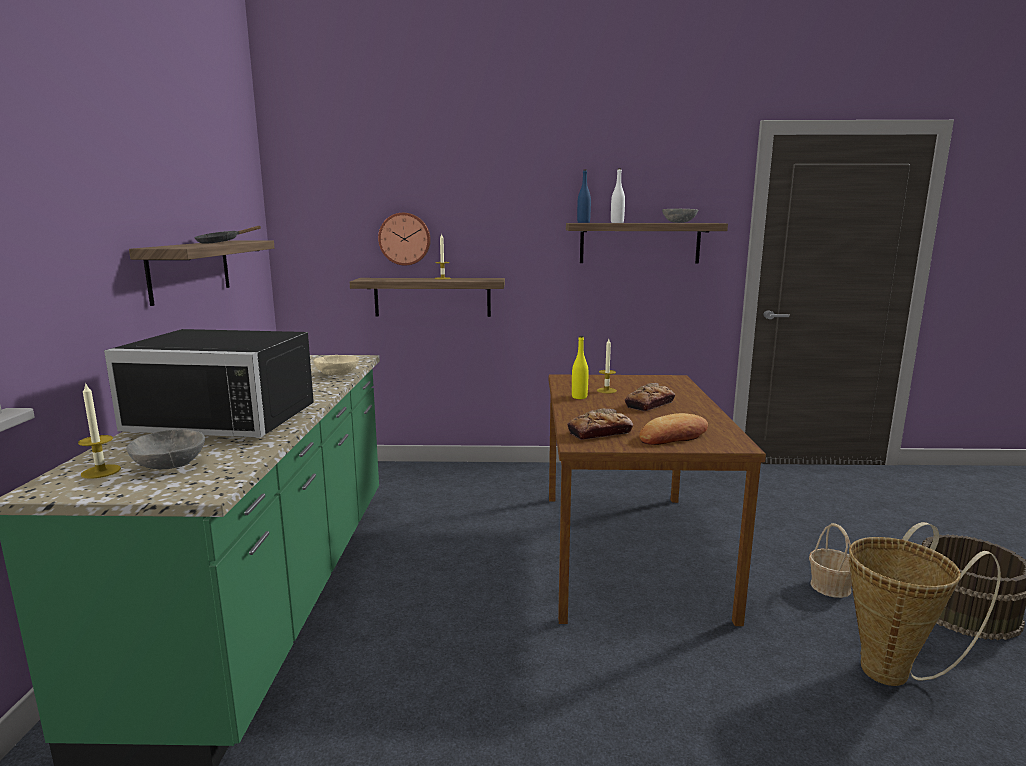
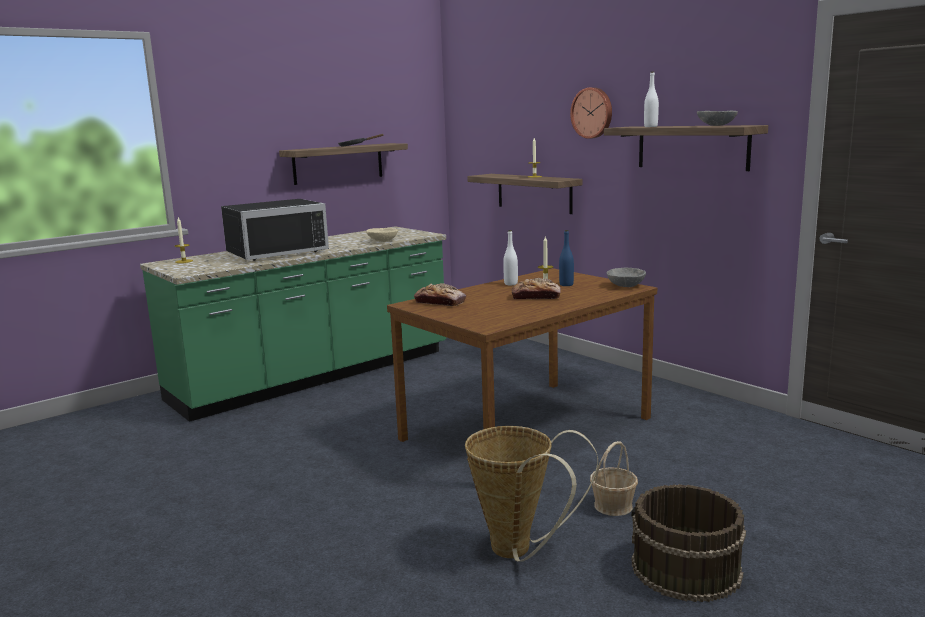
camera: 50 degrees right, 0 degrees up
(169, 465) = (203, 263): grey bowl -> grey bowl (625, 285)
(231, 417) = (275, 252): black microwave -> black microwave turned 90 degrees counterclockwise
(405, 239) = (517, 141): wall clock -> wall clock (592, 113)
(579, 397) = (511, 284): yellow bottle -> white bottle
(583, 222) = (634, 126): blue bottle -> blue bottle (566, 285)
(673, 436) = (470, 314): bread -> none

